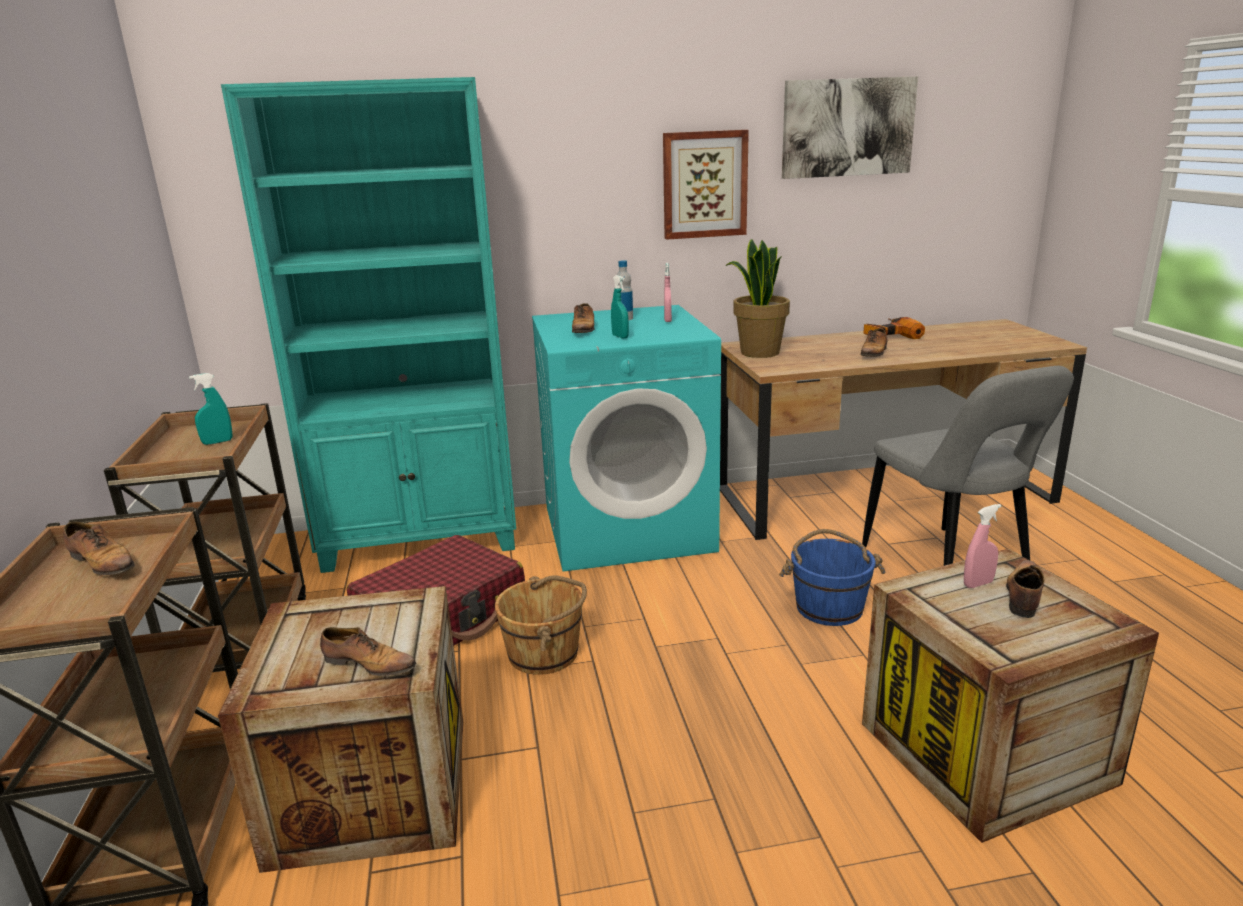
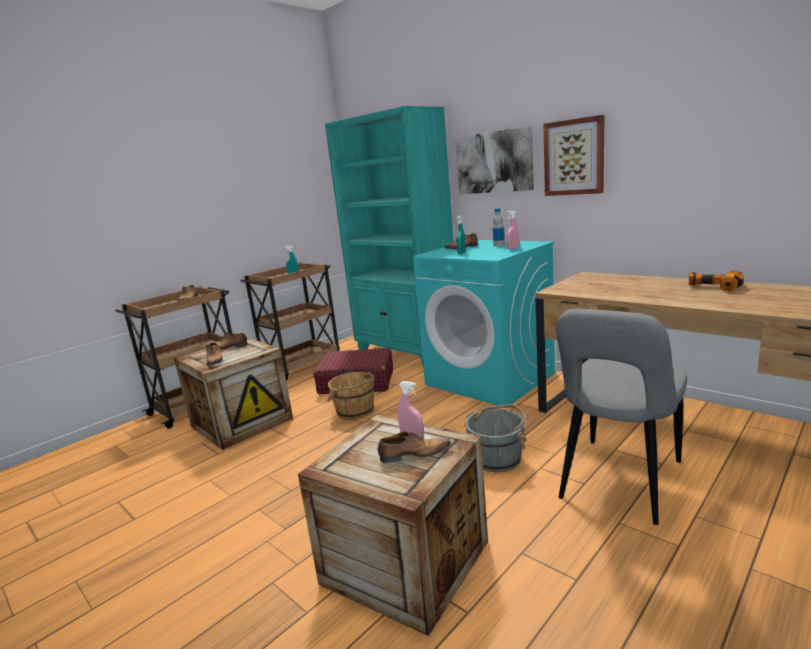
camera: 55 degrees right, 5 degrees down
(759, 352) = (582, 280): potted plant -> none
(829, 607) = (497, 458): blue bucket -> grey bucket
(847, 128) = (694, 103): picture -> picture (494, 162)
(873, 353) = (656, 294): shoe -> shoe (228, 347)

